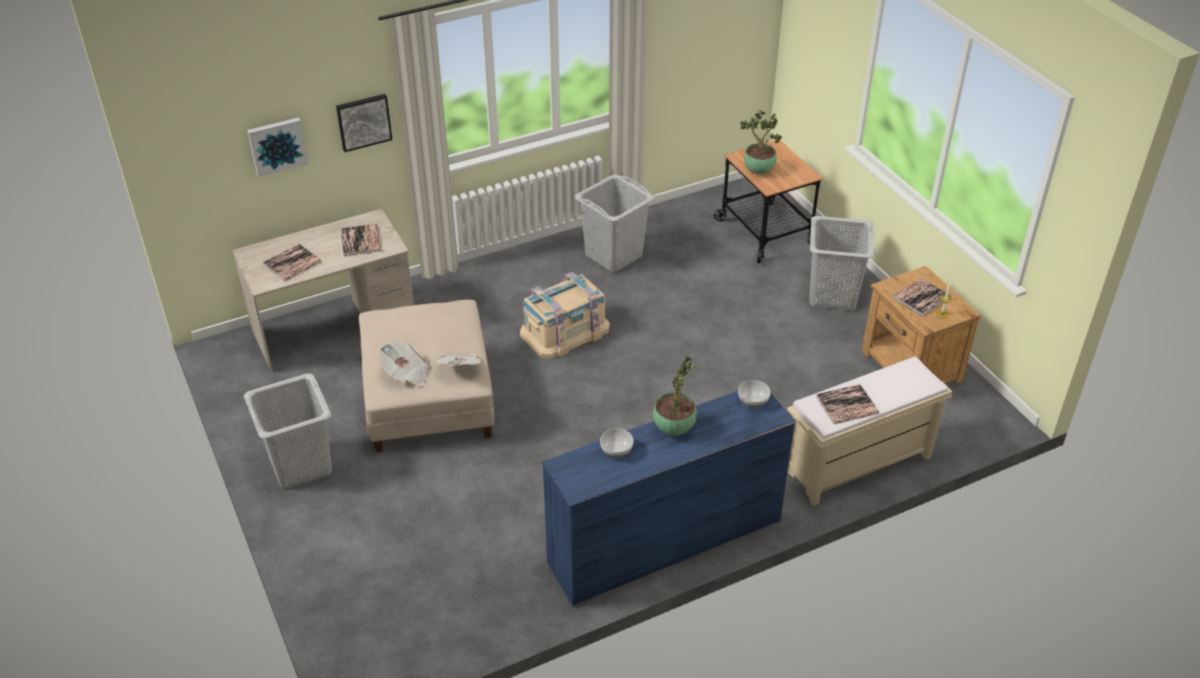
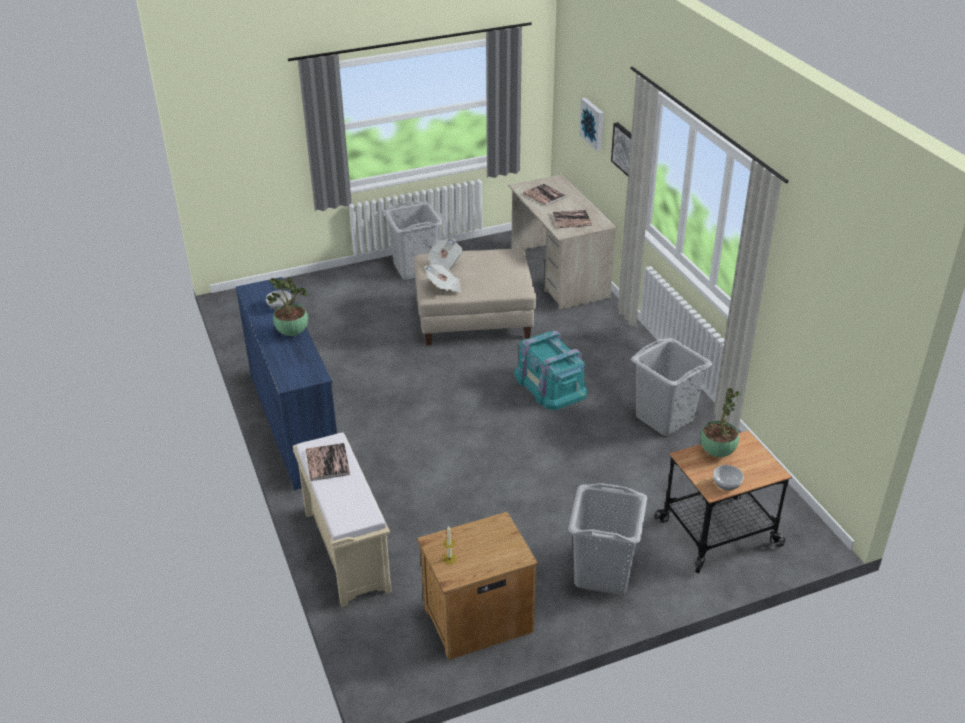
camera: 95 degrees right, 5 degrees down
(564, 331) = (550, 384): beige storage box -> turquoise storage box
(752, 401) = (309, 373): bowl -> bowl (726, 484)
(921, 298) = (479, 547): book -> none

